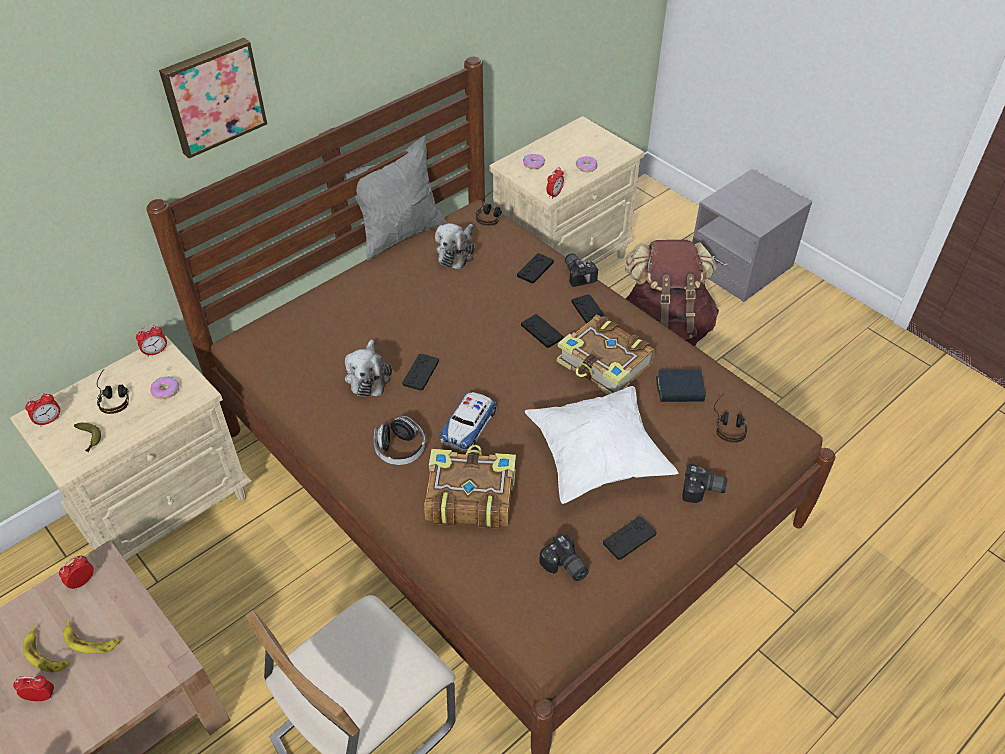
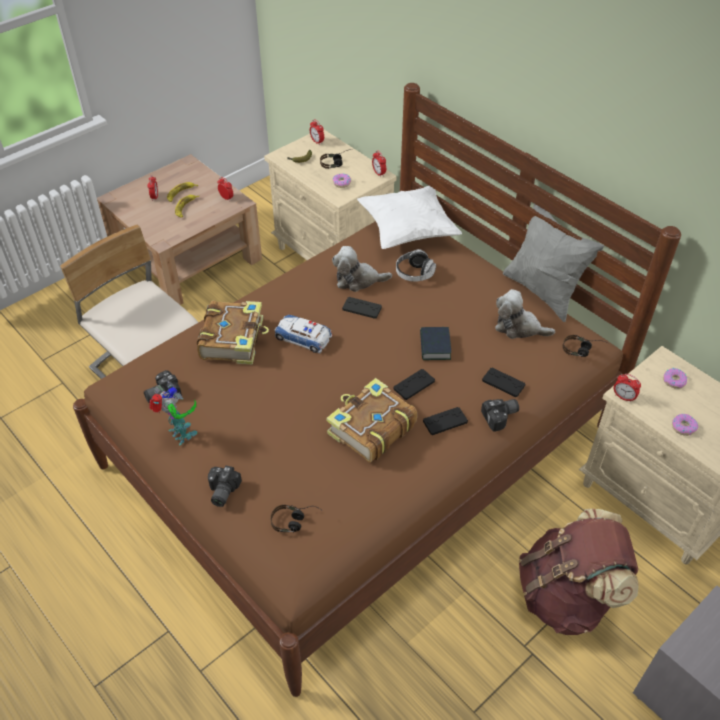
camera: 90 degrees right, 0 degrees up
(213, 96) = (478, 56): picture -> none
(400, 450) = (282, 301): headphones -> headphones (414, 274)
(597, 459) = (262, 418): white pillow -> white pillow (408, 231)
(629, 538) = (180, 435): black game controller -> toy robot
(680, 390) = (340, 485): book -> book (435, 346)

